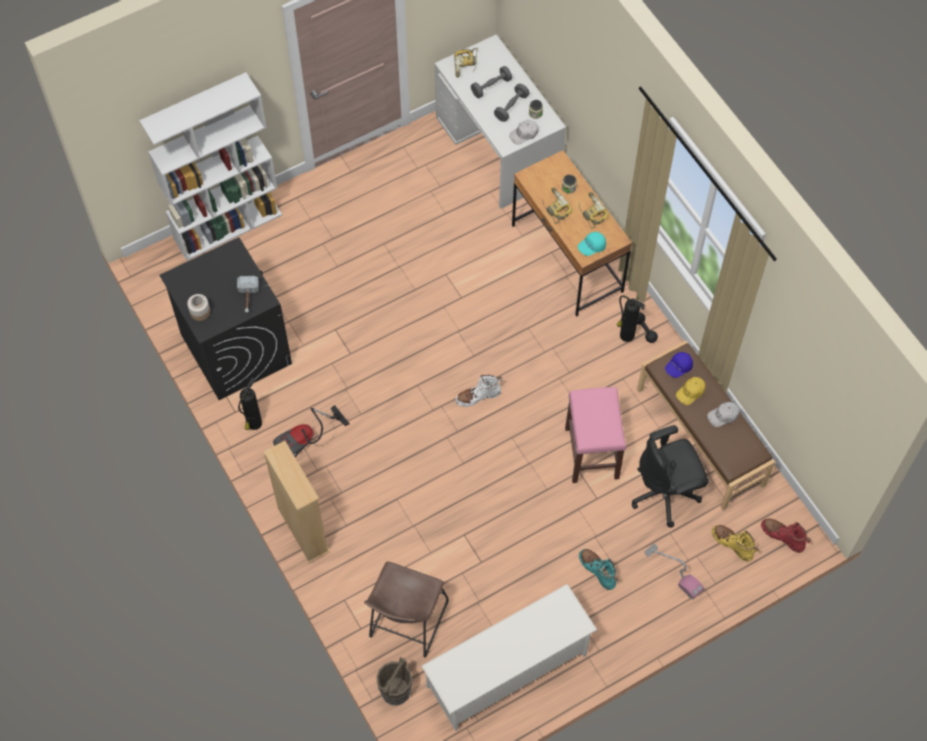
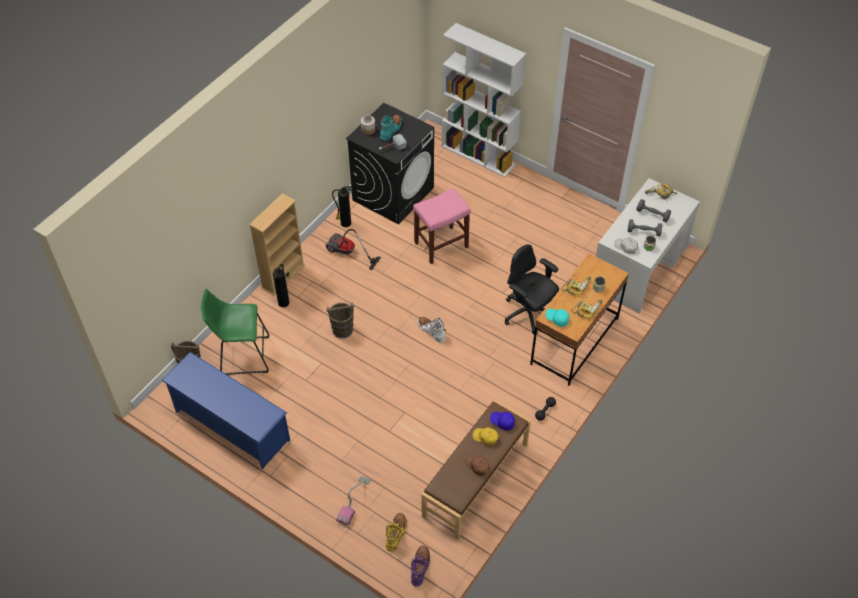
camera: 65 degrees right, 10 degrees down
(406, 623) = (241, 355): brown stool -> green stool
(425, 492) = (342, 329): none -> brown bucket
(507, 671) = (231, 425): white shoe rack -> blue shoe rack
(592, 454) = (423, 415): pink stool -> pink stool (440, 245)
(597, 570) = (332, 452): turquoise boot -> turquoise boot (391, 130)
(626, 335) = (534, 401): fire extinguisher -> fire extinguisher (284, 302)
(666, 494) = (415, 473): black office chair -> black office chair (528, 314)
(723, 416) = (477, 466): white cap -> brown cap
(783, 536) = (420, 567): red boot -> purple boot

